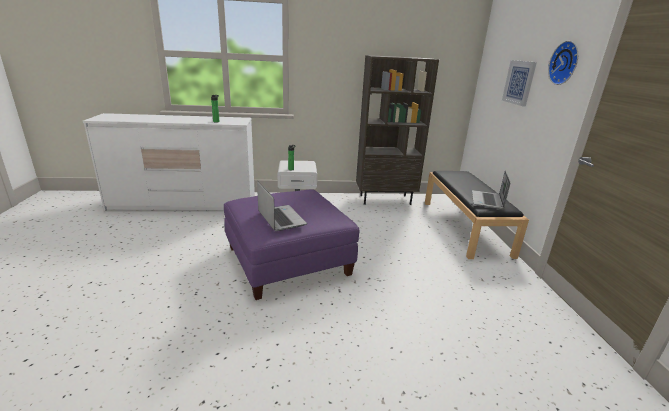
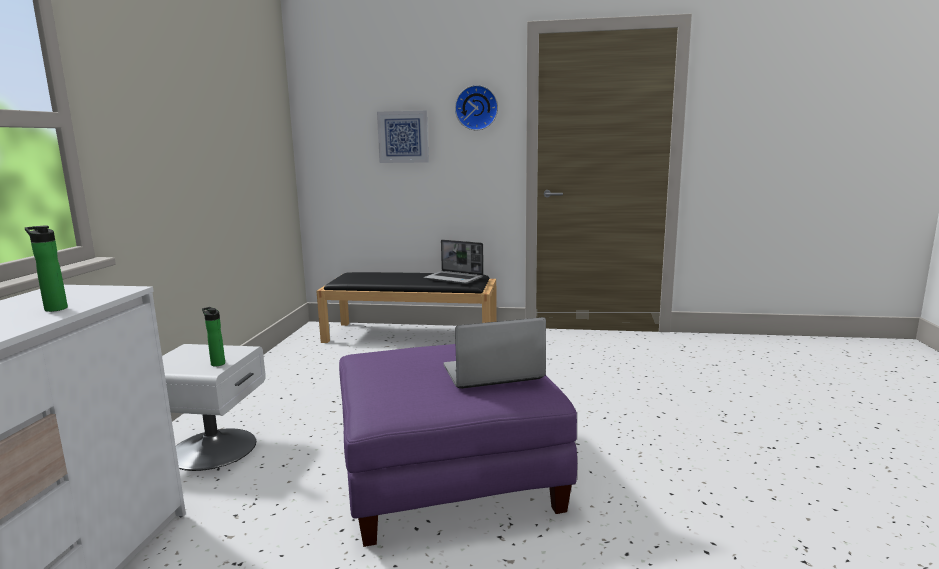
camera: 75 degrees left, 10 degrees down
(385, 199) = (280, 365): brown bookcase -> none

